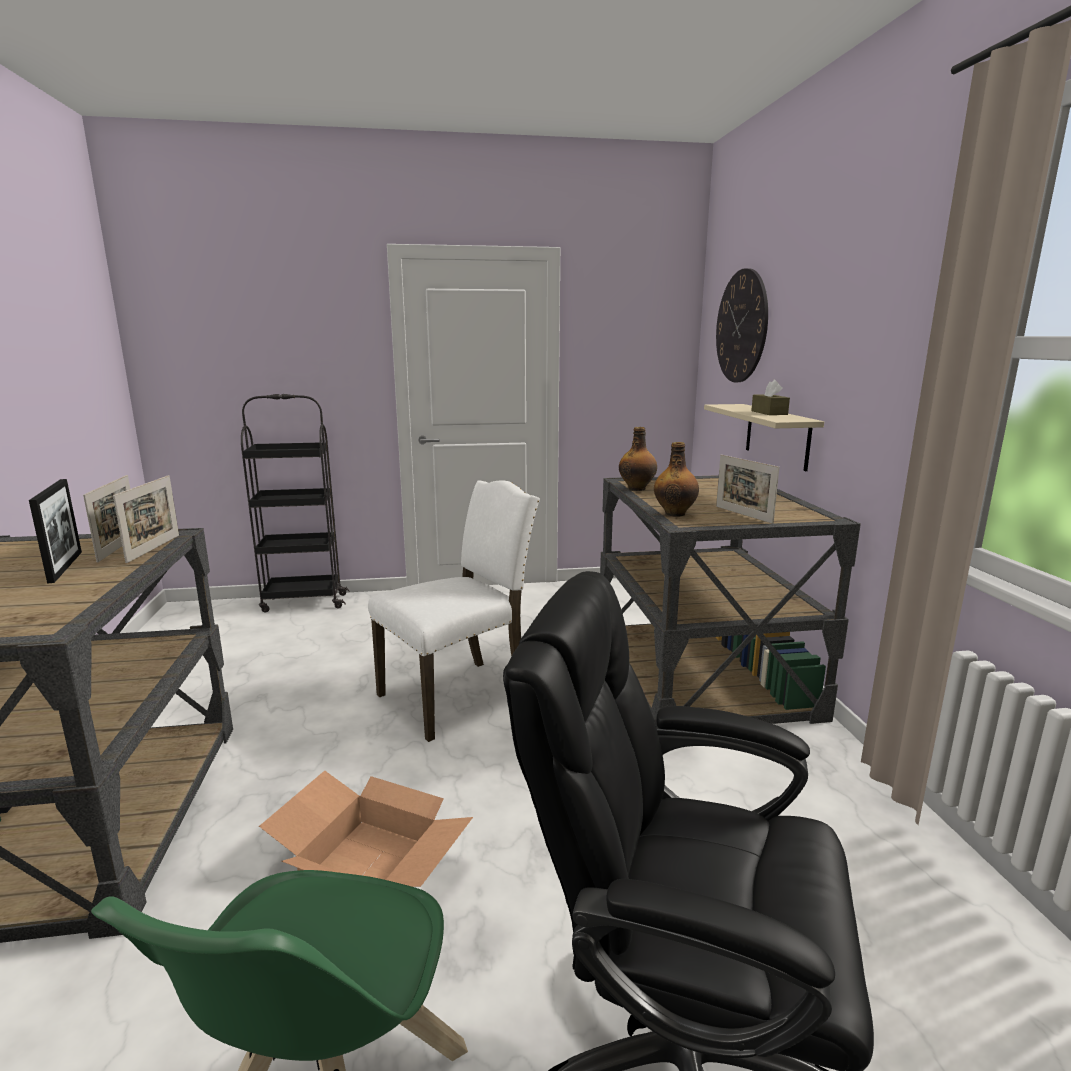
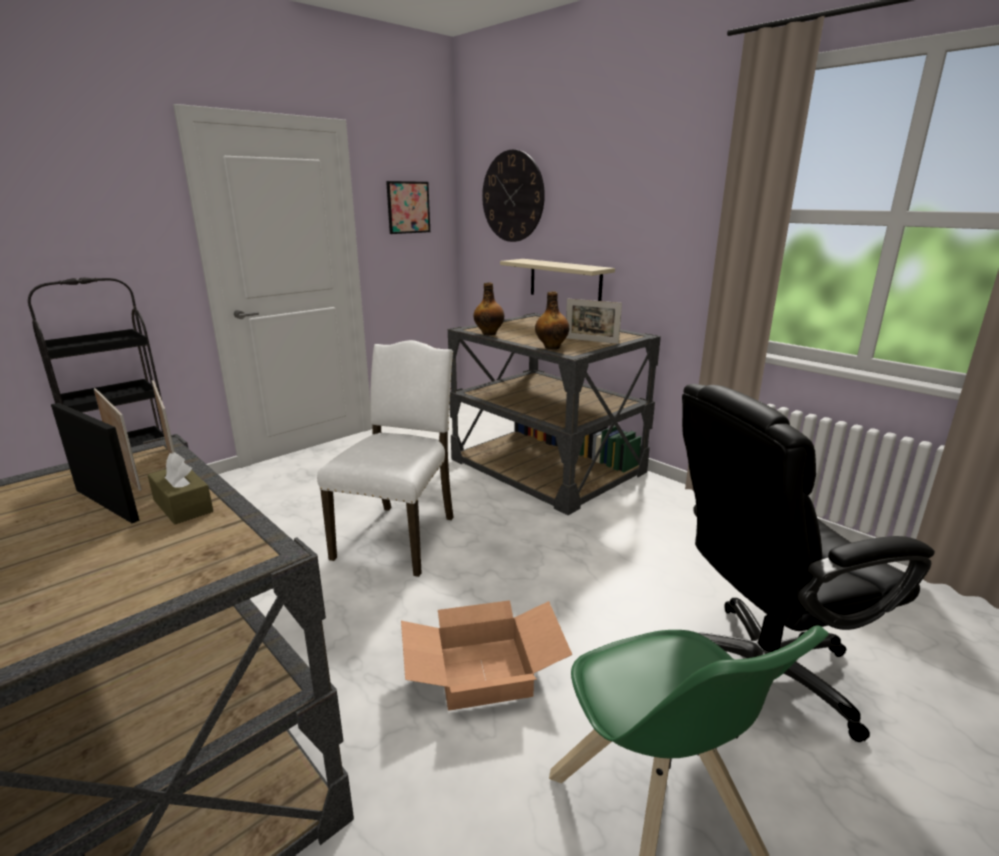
camera: 35 degrees left, 5 degrees up
(629, 340) = (408, 207): none -> picture
(769, 413) = (565, 264): brown tissue box -> brown tissue box (183, 506)

